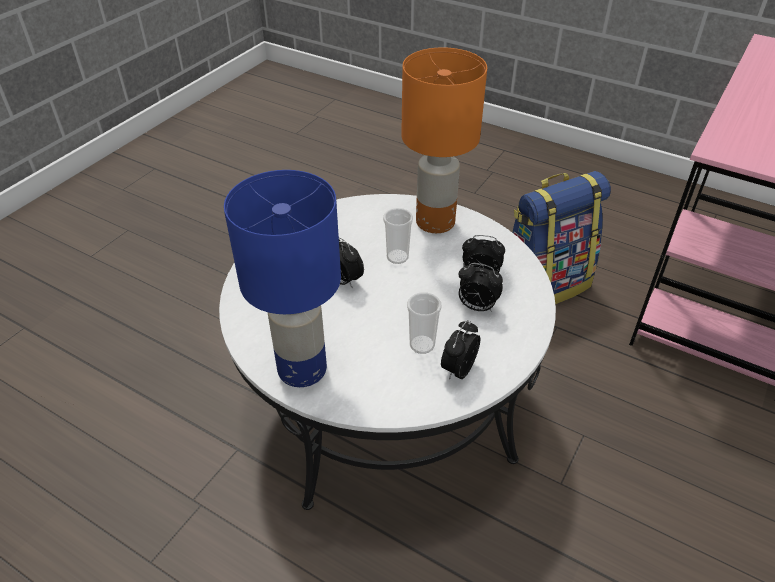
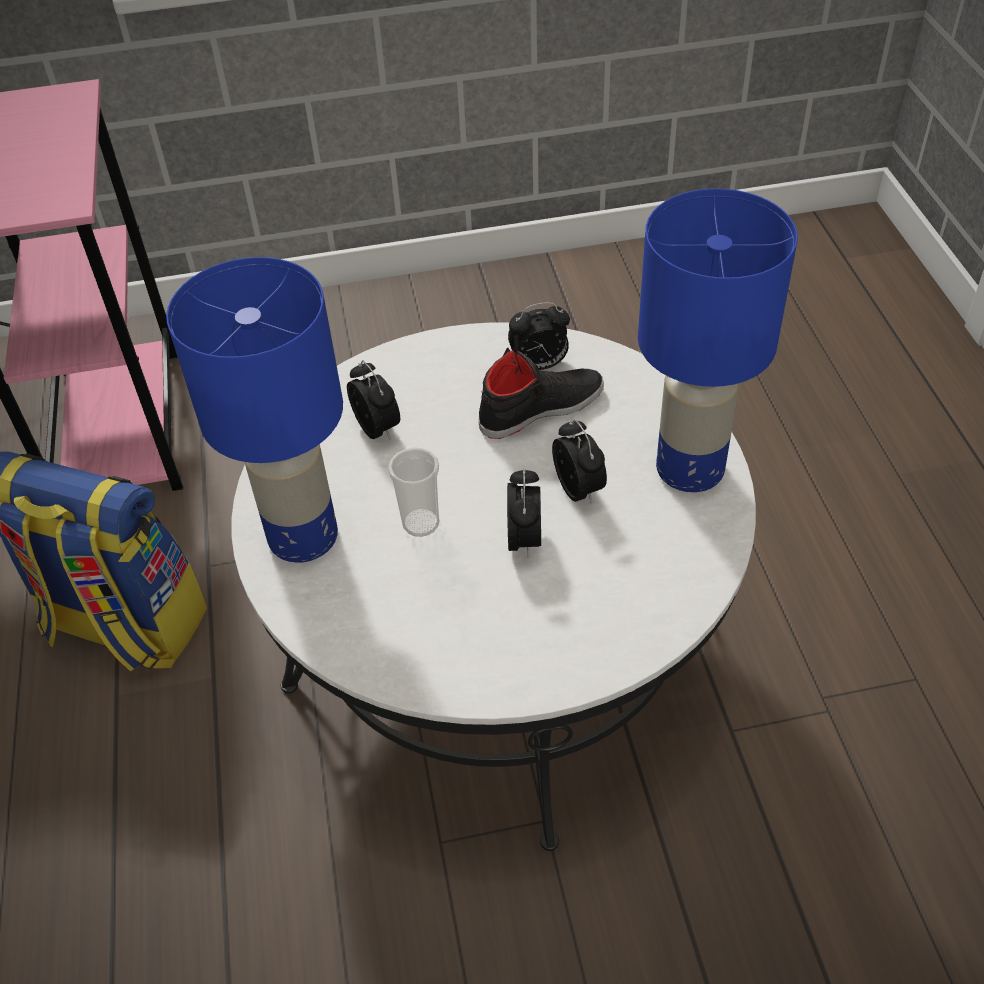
camera: 130 degrees left, 5 degrees up
(422, 345) = (540, 408): cup -> black shoe
(435, 221) = (301, 537): orange table lamp -> blue table lamp
(476, 307) = (432, 403): alarm clock -> alarm clock (579, 490)

